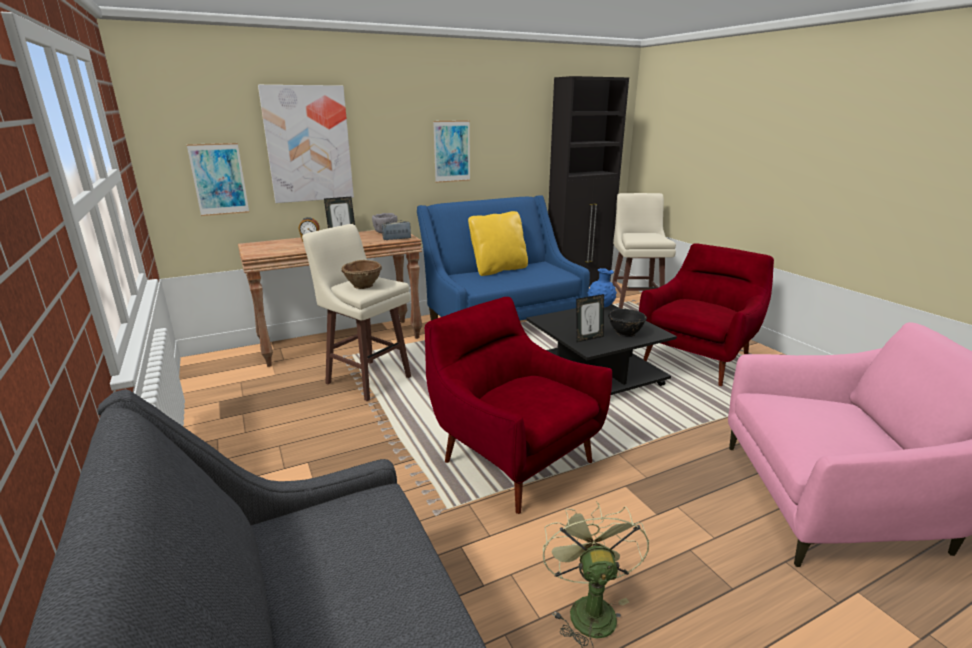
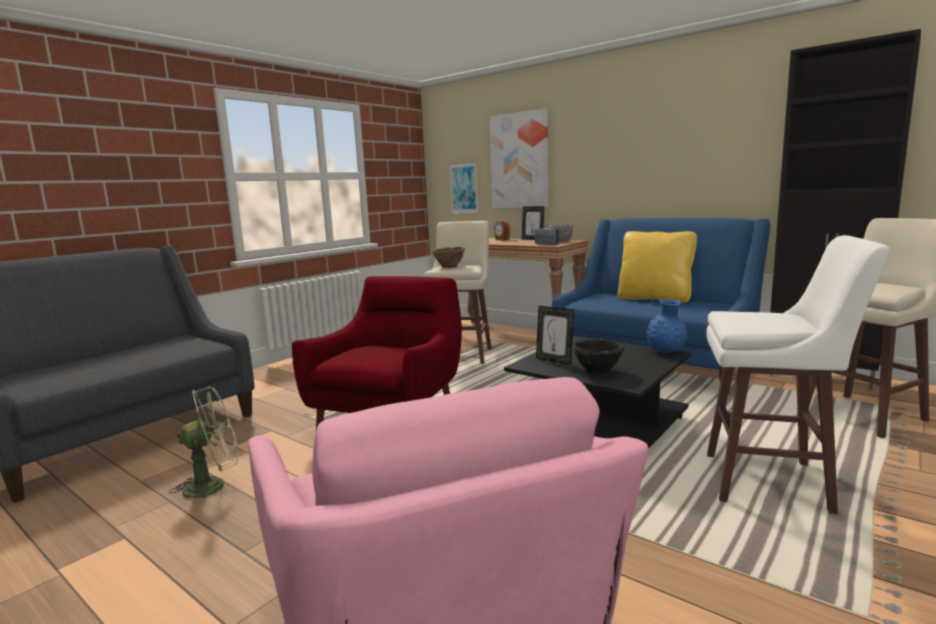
camera: 65 degrees right, 10 degrees down
(452, 151) = (648, 163): picture -> none
(698, 359) = (770, 482): red armchair -> white stool

